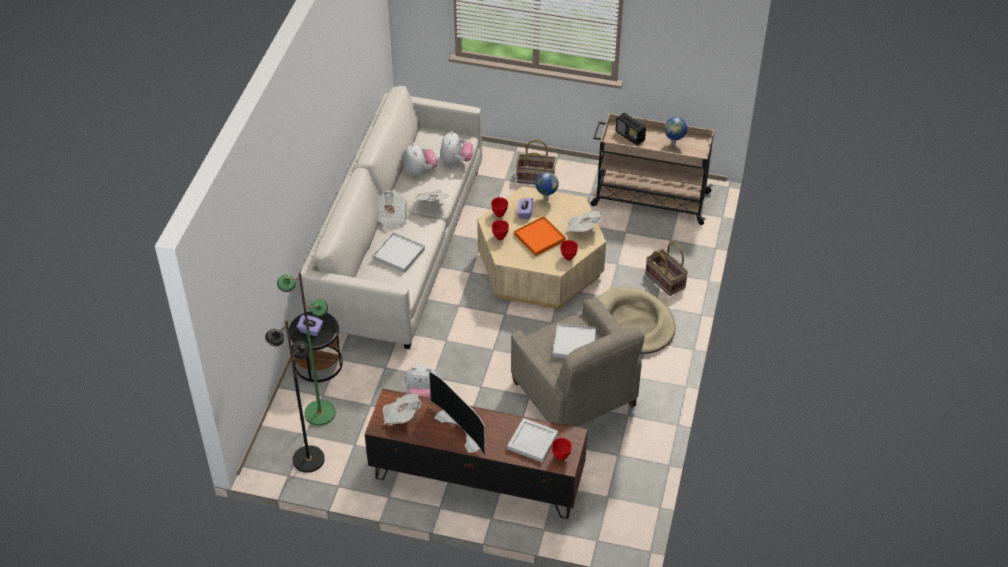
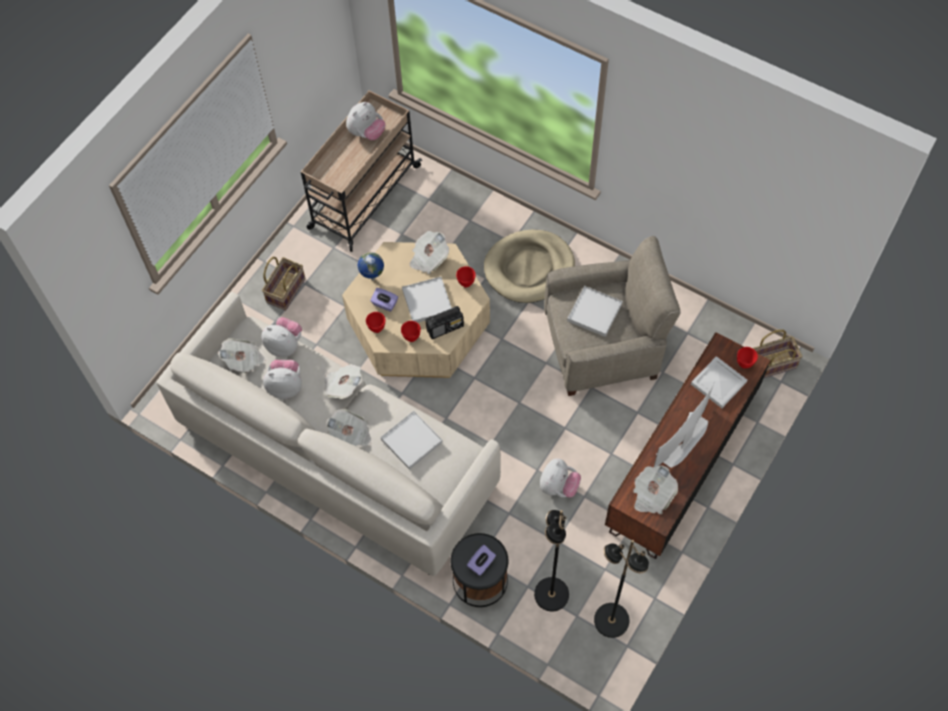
camera: 70 degrees left, 15 degrees up
(319, 412) = (550, 594): green floor lamp -> black floor lamp
(432, 142) = (244, 360): none -> newspaper
(462, 428) = (684, 441): television -> television turned 150 degrees clockwise
(540, 238) = (427, 301): orange tray -> white tray
(630, 136) = (336, 166): radio -> radio (445, 328)
(666, 280) = (482, 221): basket -> basket (772, 363)
(674, 145) = (366, 133): globe -> plush toy

